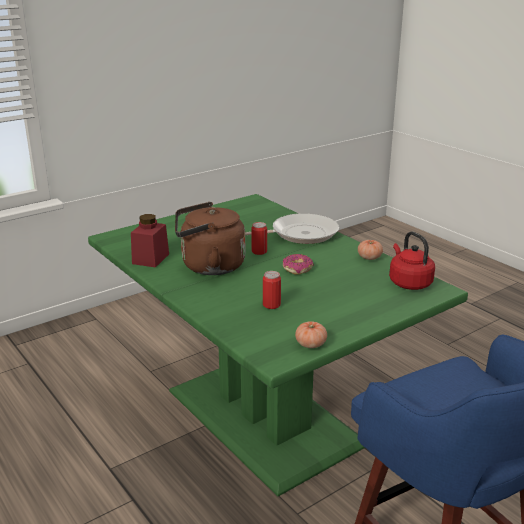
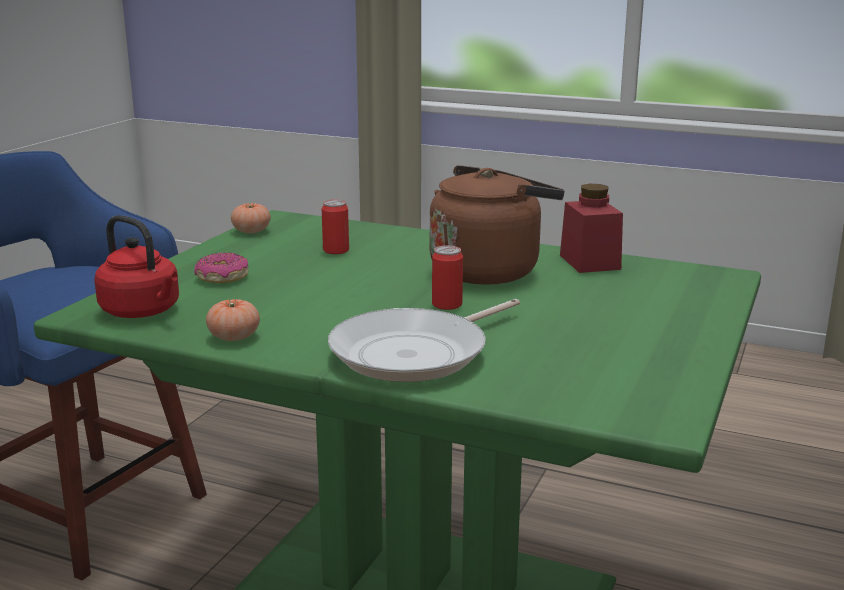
camera: 150 degrees right, 5 degrees down
(297, 269) = (349, 294): donut -> donut (222, 277)

